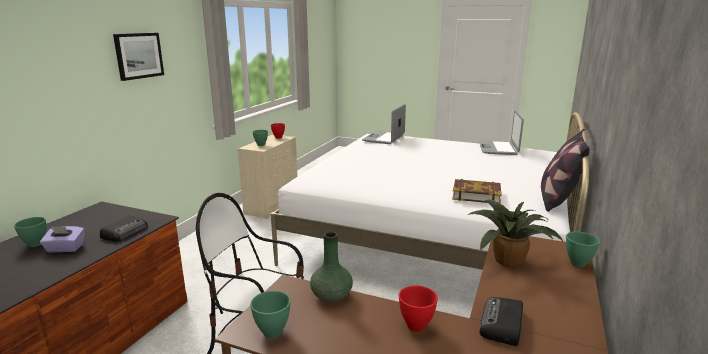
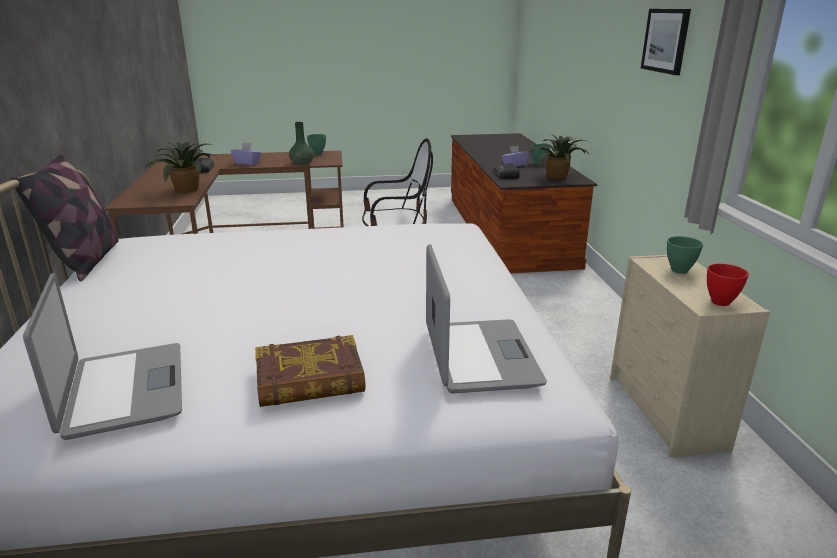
camera: 150 degrees right, 5 degrees up
(101, 216) = (556, 177): none -> potted plant
(417, 326) = (247, 163): red bowl -> purple tissue box
(476, 195) = (208, 241): book -> book (310, 379)
(577, 263) = (130, 196): green bowl -> none

